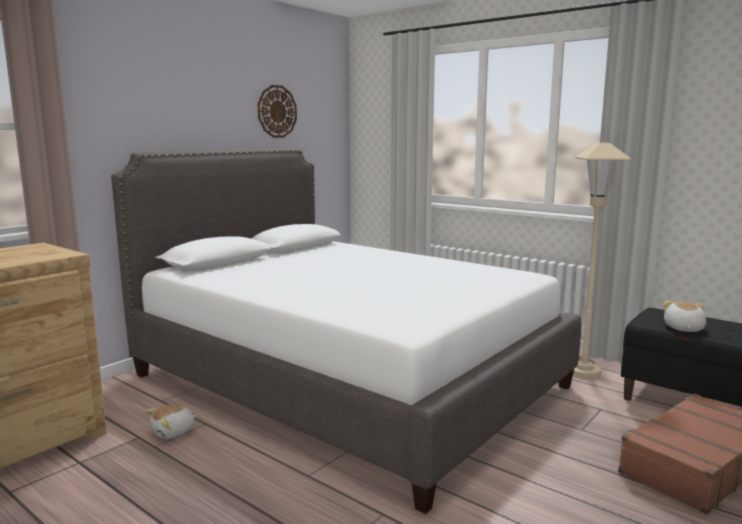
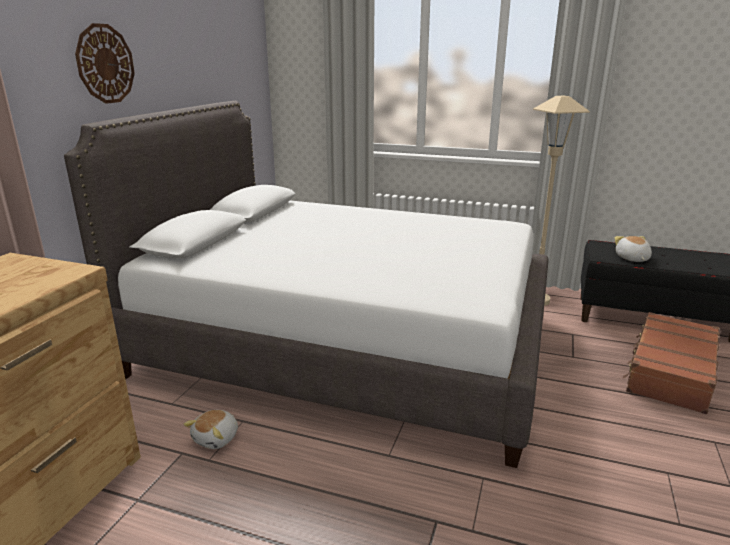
camera: 20 degrees left, 10 degrees up
(277, 111) = (208, 59): wall clock -> wall clock (105, 64)

